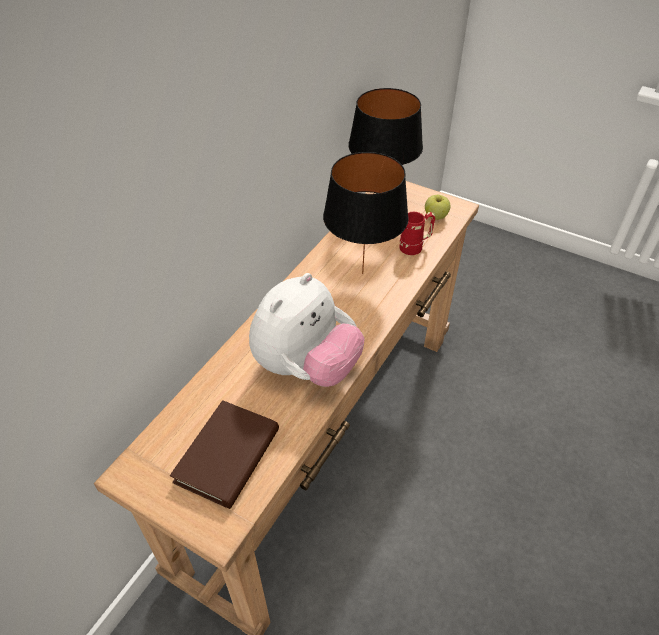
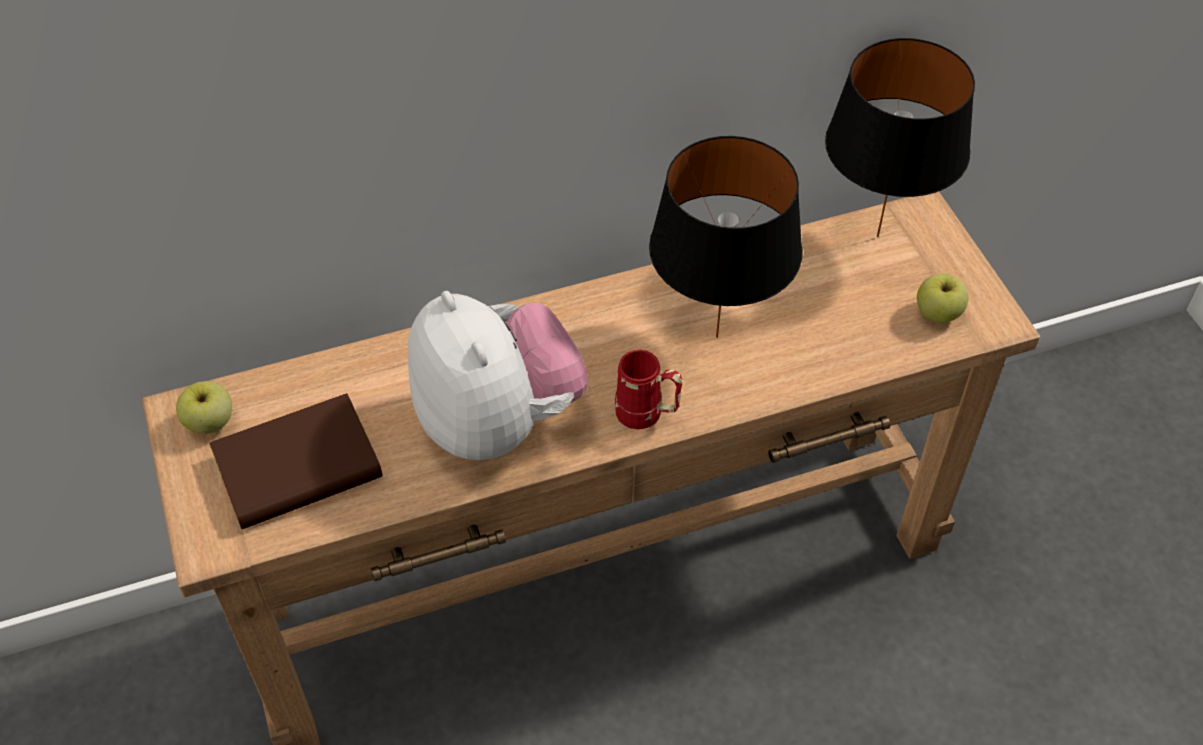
camera: 40 degrees right, 5 degrees up
(151, 468) = (210, 423): none -> apple
(306, 367) = (498, 421): plush toy -> plush toy turned 105 degrees counterclockwise
(415, 247) = (843, 344): red mug -> red mug (647, 415)

